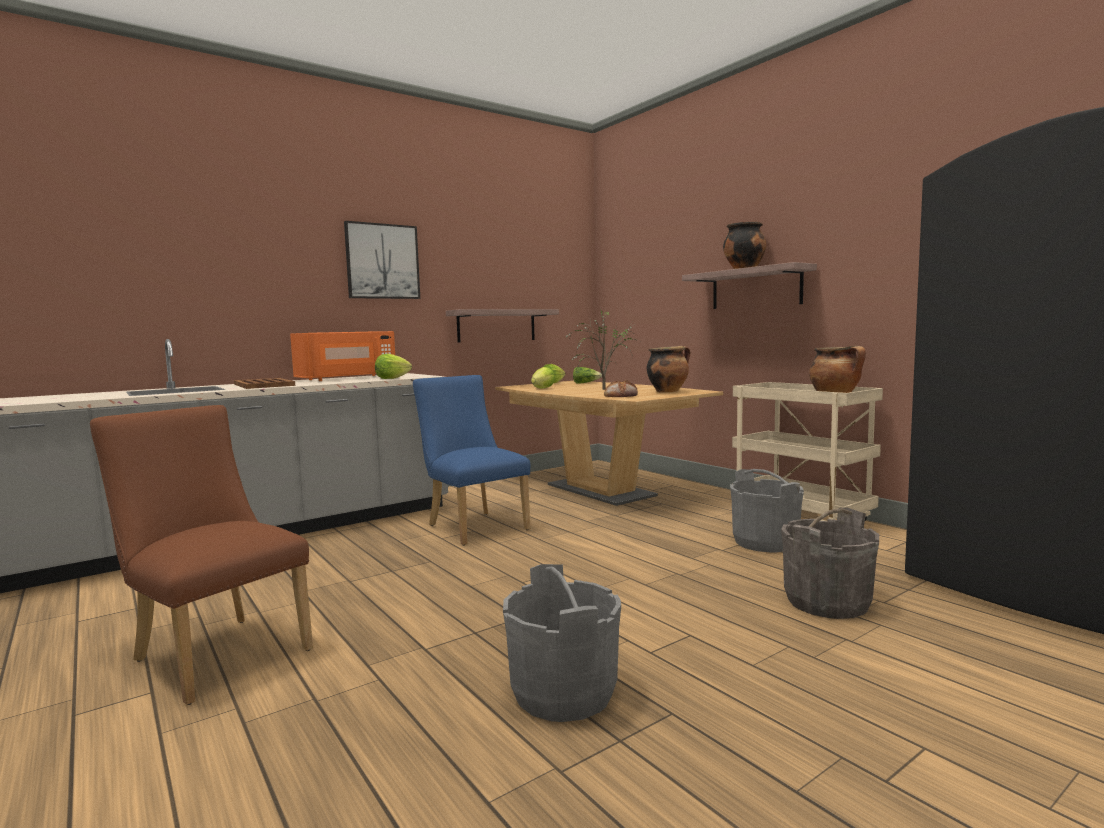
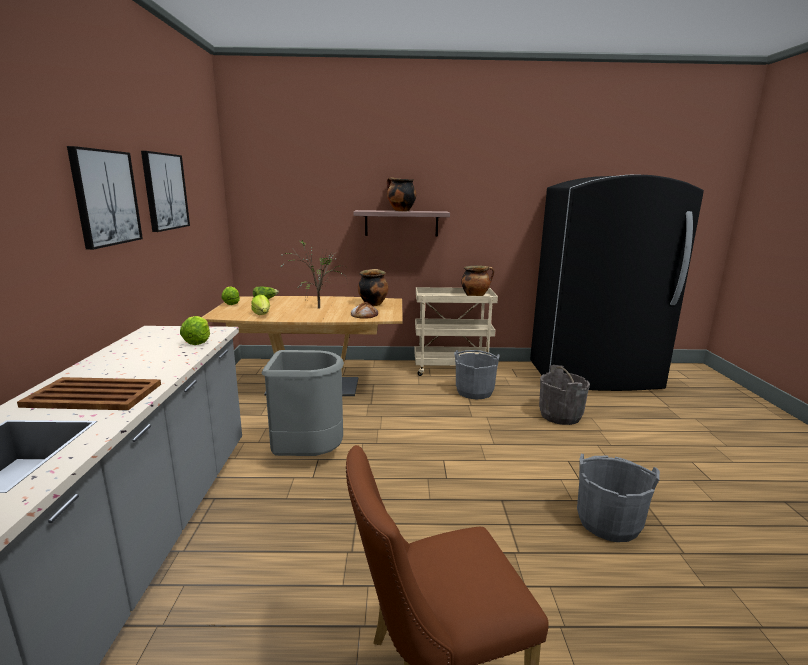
camera: 55 degrees left, 10 degrees up
(348, 378) = (134, 352): orange microwave -> none
(472, 262) = (165, 191): none -> picture
(473, 526) = (307, 455): blue chair -> grey trash can
(496, 325) = (185, 256): shelf -> none

